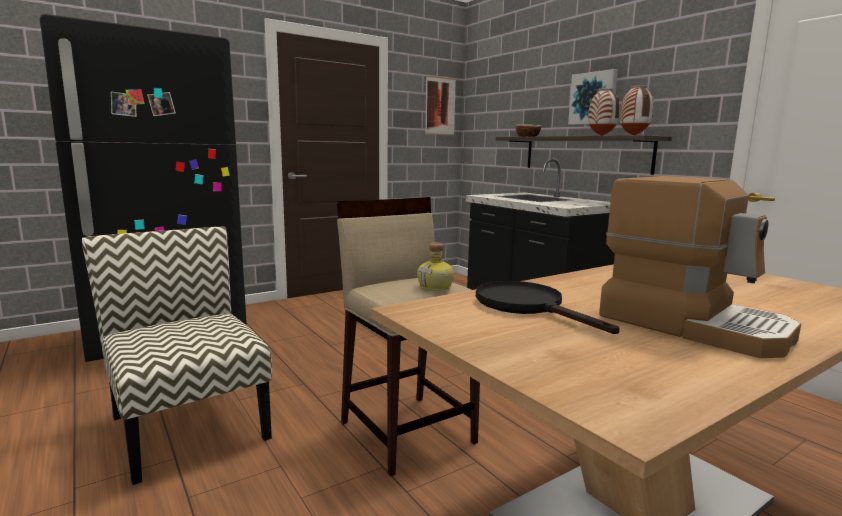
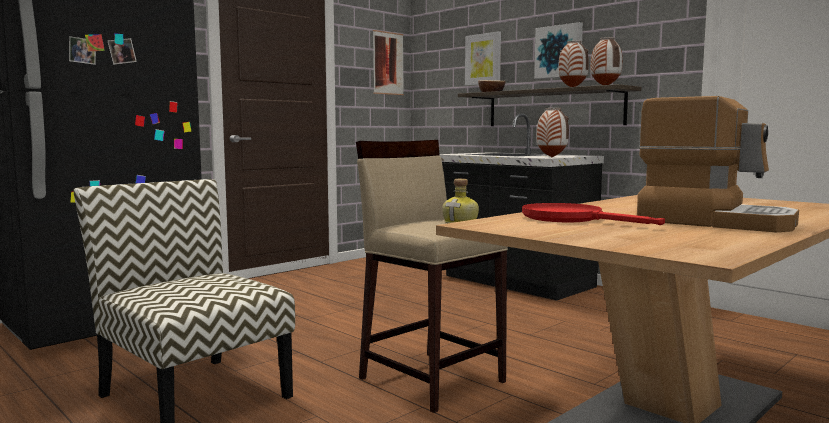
camera: 10 degrees left, 5 degrees down
(524, 104) = (483, 59): none -> picture
(528, 306) = (572, 219): black frying pan -> red frying pan
(570, 206) = (551, 157): none -> vase

